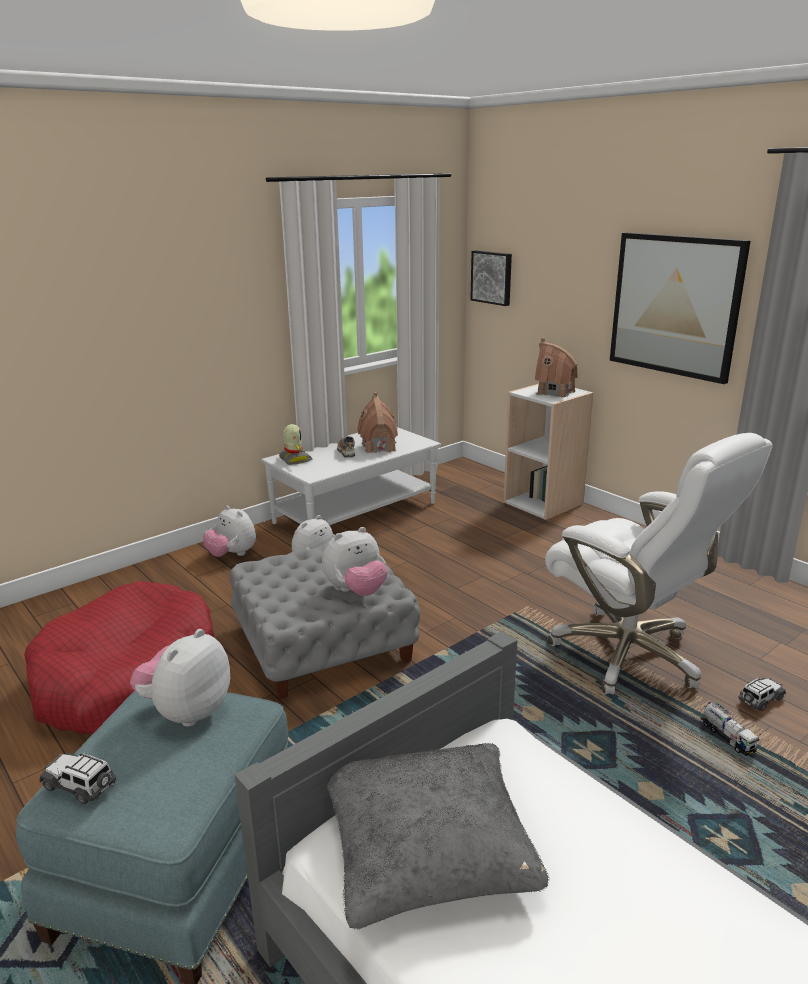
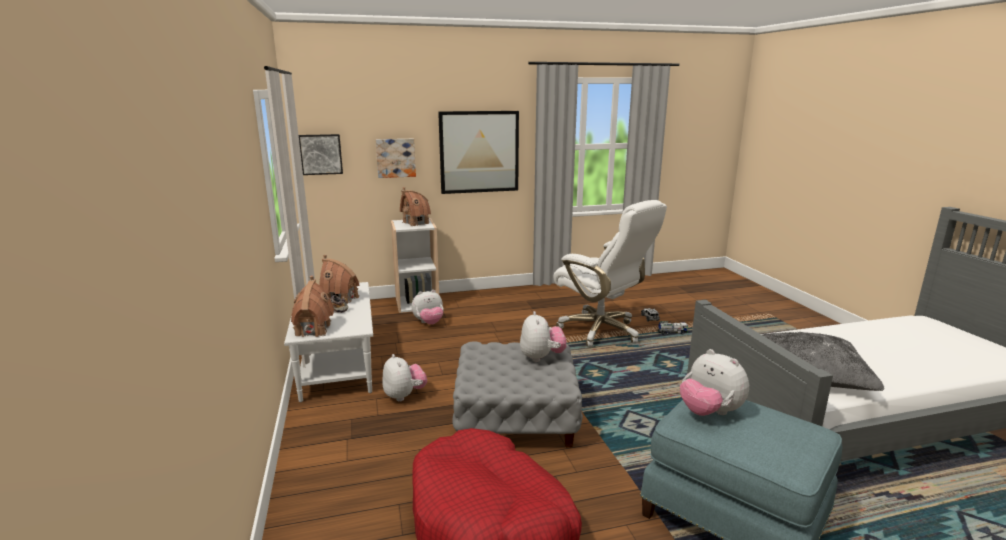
camera: 65 degrees left, 5 degrees down
(80, 786) = (786, 457): toy car -> none
(232, 555) = (331, 433): plush toy -> plush toy (429, 323)
(294, 459) = (313, 330): toy robot -> toy house
(565, 295) = (395, 158): none -> picture
(629, 658) = (601, 332): white office chair -> white office chair turned 60 degrees clockwise

